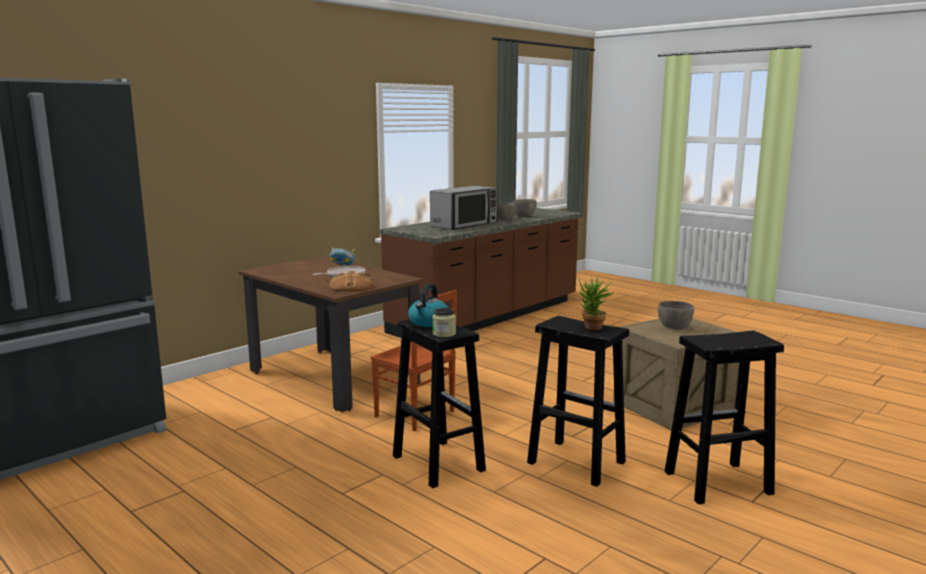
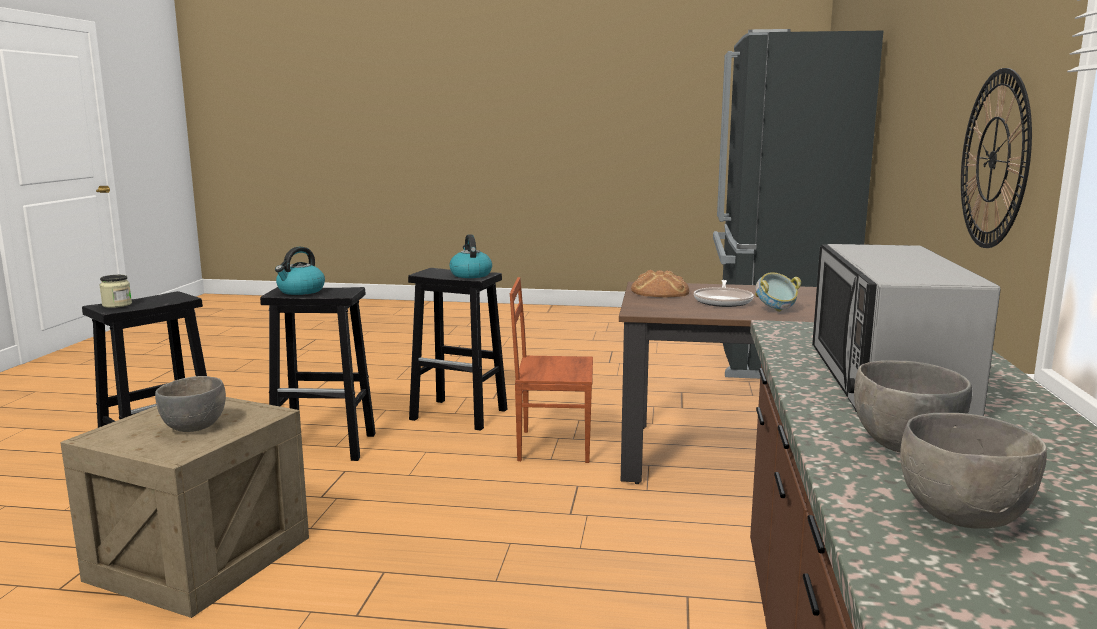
camera: 145 degrees right, 0 degrees up
(324, 168) = (993, 159): none -> wall clock
(444, 334) = (437, 270): jar -> jar (117, 305)
(592, 328) = (300, 291): potted plant -> kettle

